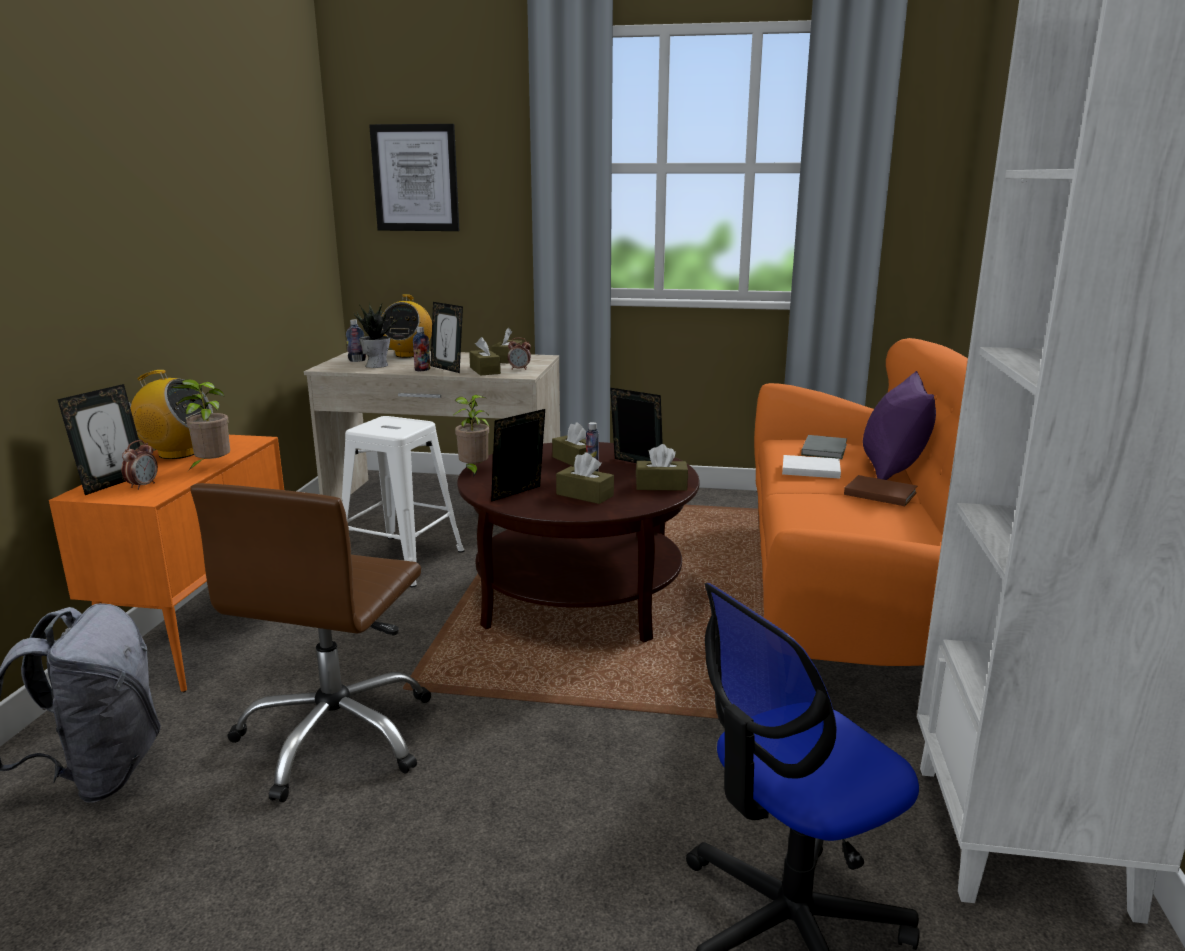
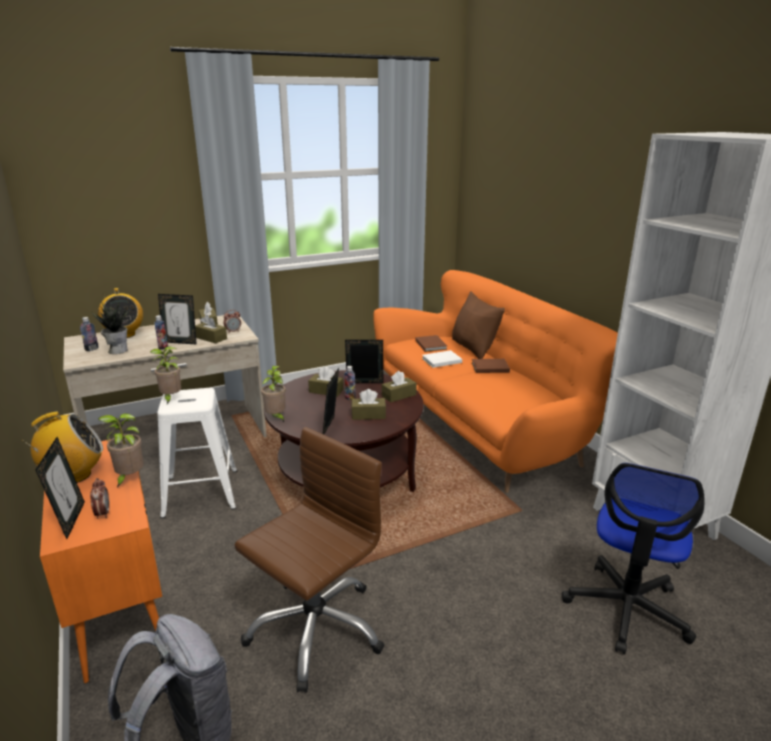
camera: 35 degrees left, 5 degrees up
(337, 736) = (315, 628): brown office chair -> brown office chair turned 120 degrees counterclockwise
(377, 422) = (171, 398): none -> potted plant
(415, 178) = (95, 192): picture -> none
(825, 449) = (431, 344): grey book -> brown book
(892, 468) = (474, 348): purple pillow -> brown pillow

